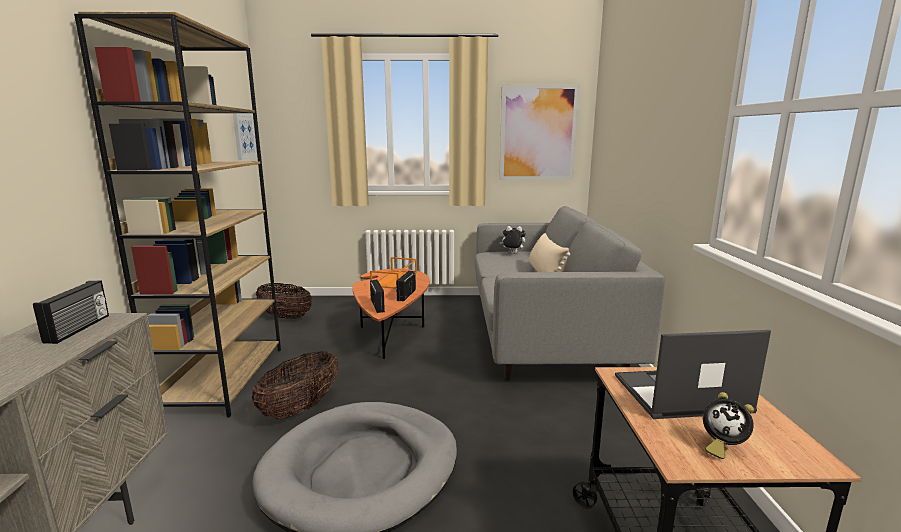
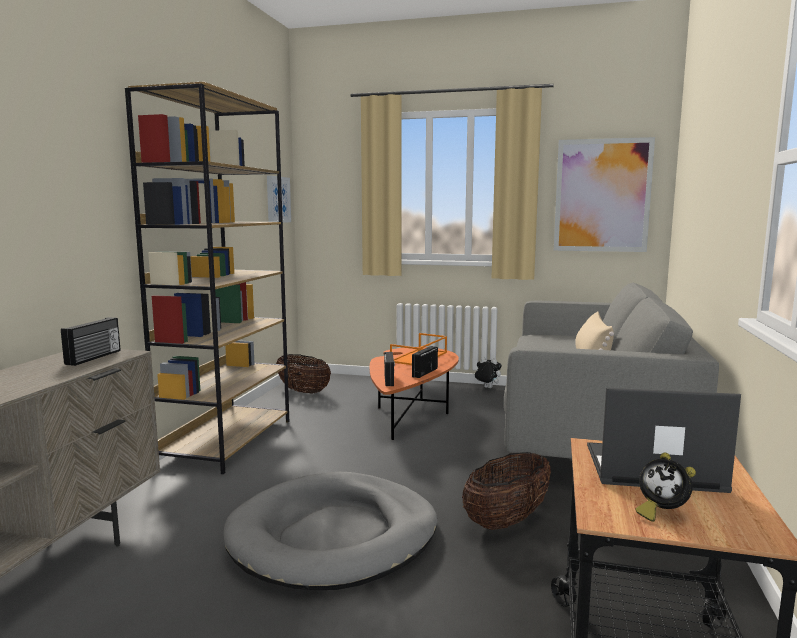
camera: 15 degrees right, 5 degrees down
(300, 408) = (292, 475): basket -> basket (507, 520)
(512, 254) = (563, 337): plush toy -> plush toy (486, 388)

